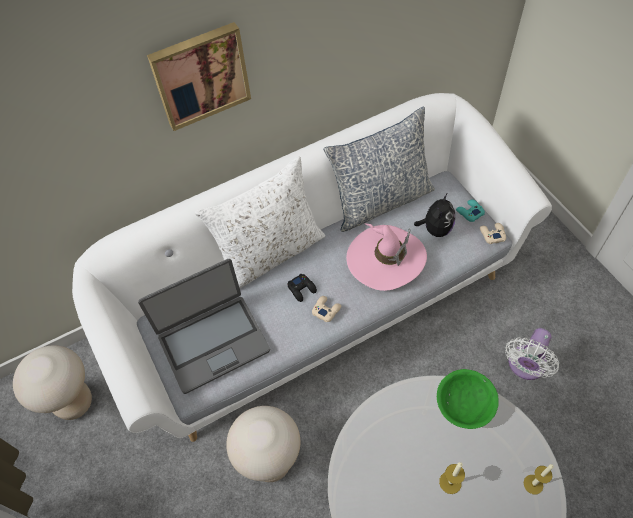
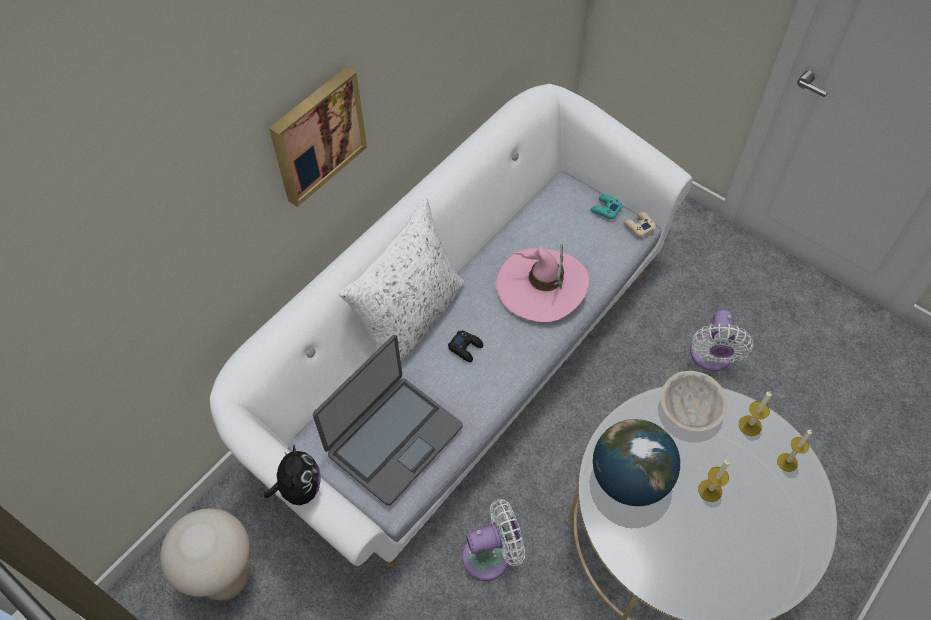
camera: 25 degrees left, 0 degrees up
(271, 463) = (491, 555): beige stool -> white fan
(326, 310) = (503, 361): beige game controller -> none
(380, 201) = (506, 224): pillow -> none
(384, 446) = (630, 479): none -> globe
(435, 229) = (578, 238): plush toy -> plush toy (299, 488)
(465, 404) = (690, 408): green bowl -> beige bowl
(513, 438) = (750, 425): none -> candle

